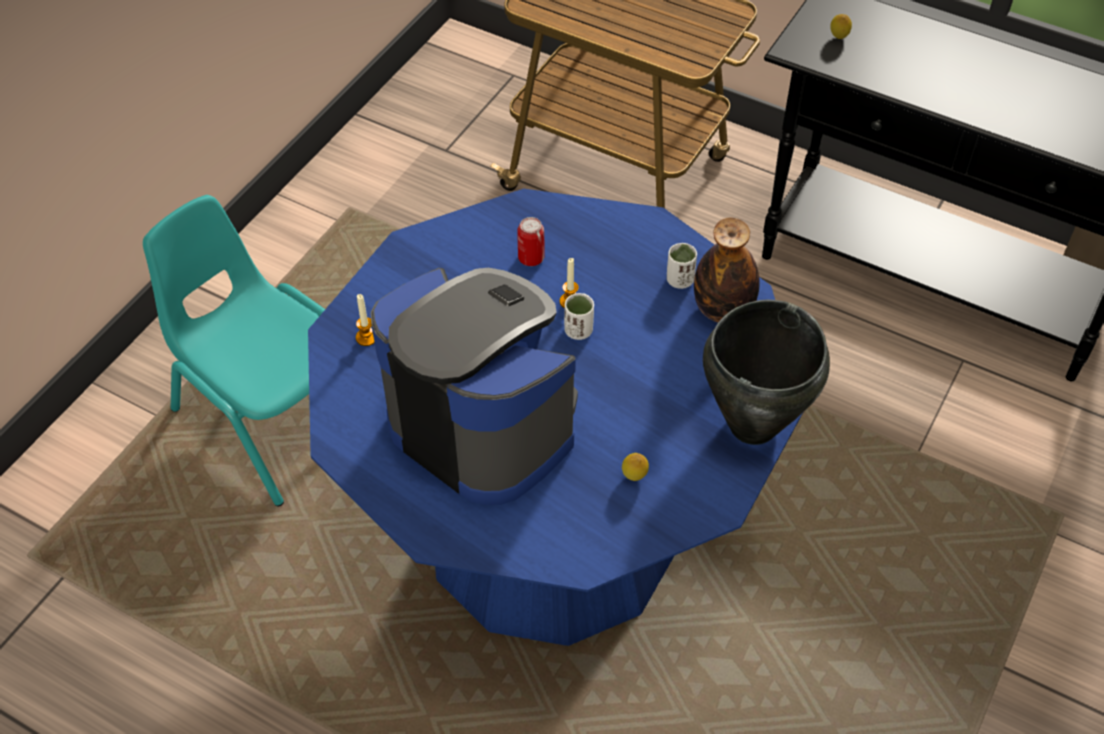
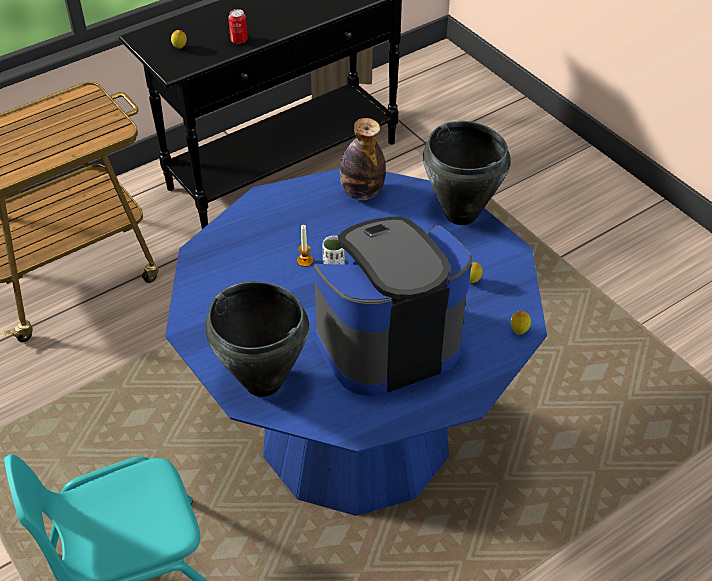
camera: 65 degrees left, 5 degrees down
(366, 337) = (263, 382): candle -> black cooking pot
(531, 258) = (250, 267): can -> can (239, 40)
(575, 556) = (519, 331): none -> lemon
(679, 280) = (323, 202): white cup -> none

